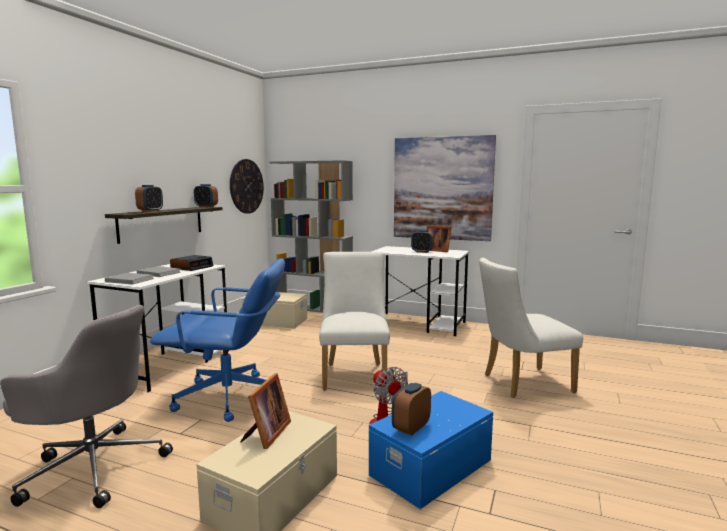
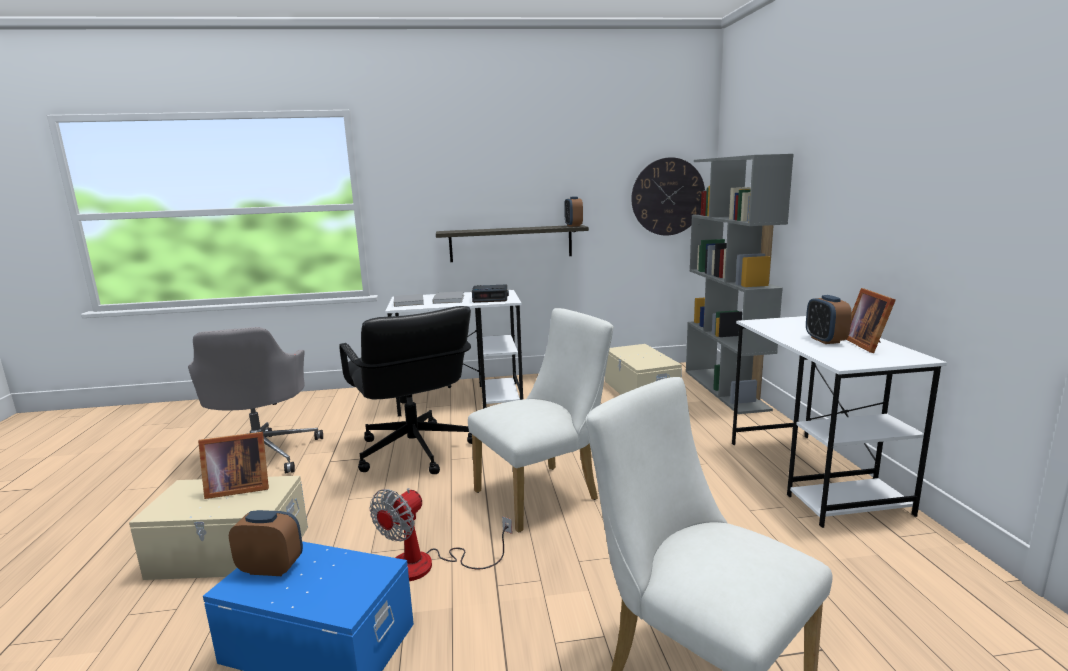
camera: 60 degrees right, 5 degrees up
(150, 211) = (485, 229): alarm clock -> none
(229, 398) = (414, 451): blue office chair -> black office chair
(442, 188) = (919, 210): picture -> none

